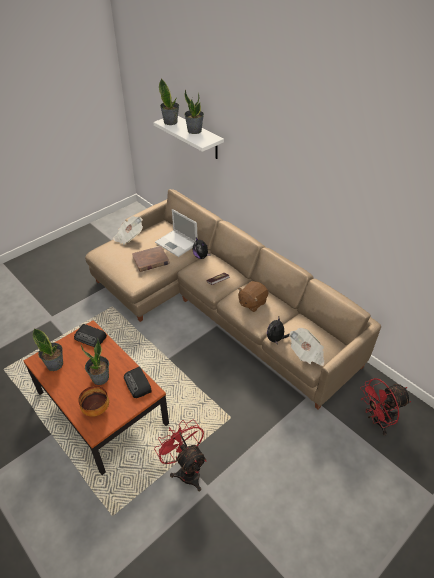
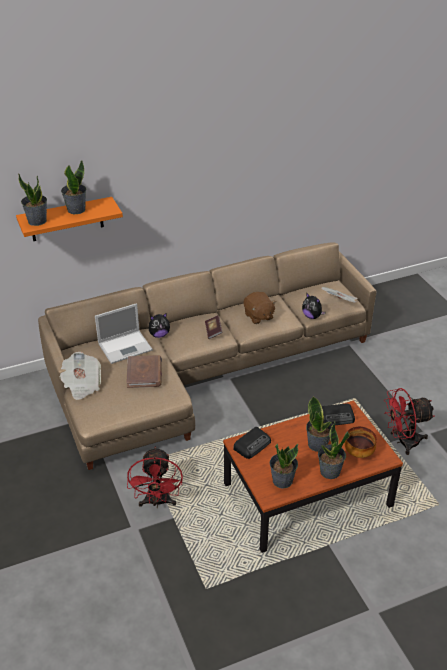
camera: 70 degrees left, 5 degrees down
(69, 393) = (329, 471): none -> potted plant
(198, 137) = (66, 219): white shelf -> orange shelf
(377, 421) = (387, 313): red fan -> red fan (157, 502)

